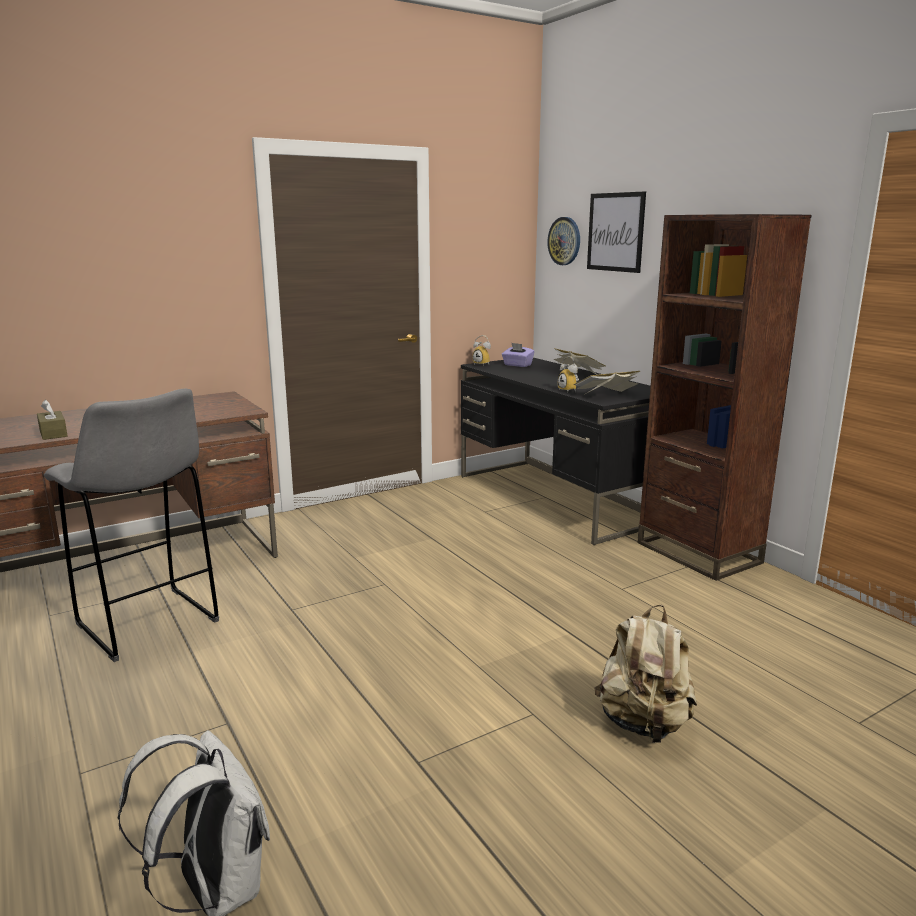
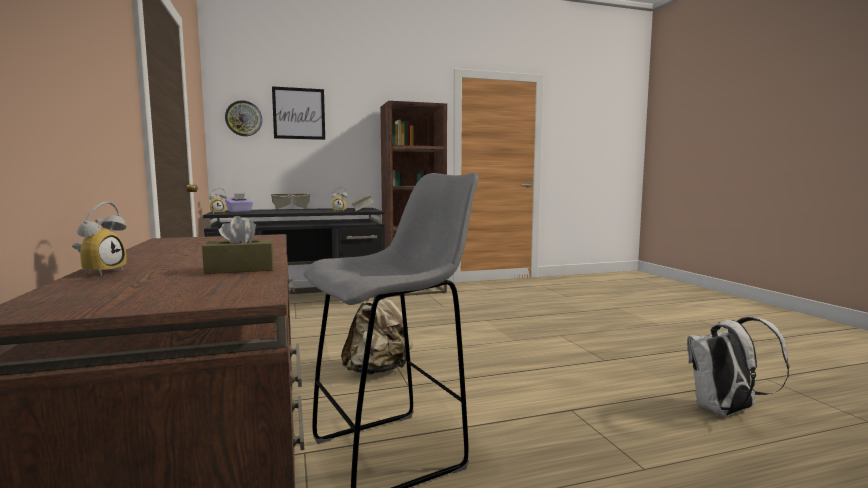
camera: 75 degrees left, 10 degrees down
(63, 414) = (101, 272): none -> alarm clock
(643, 724) = (568, 320): beige backpack -> beige backpack (378, 371)

